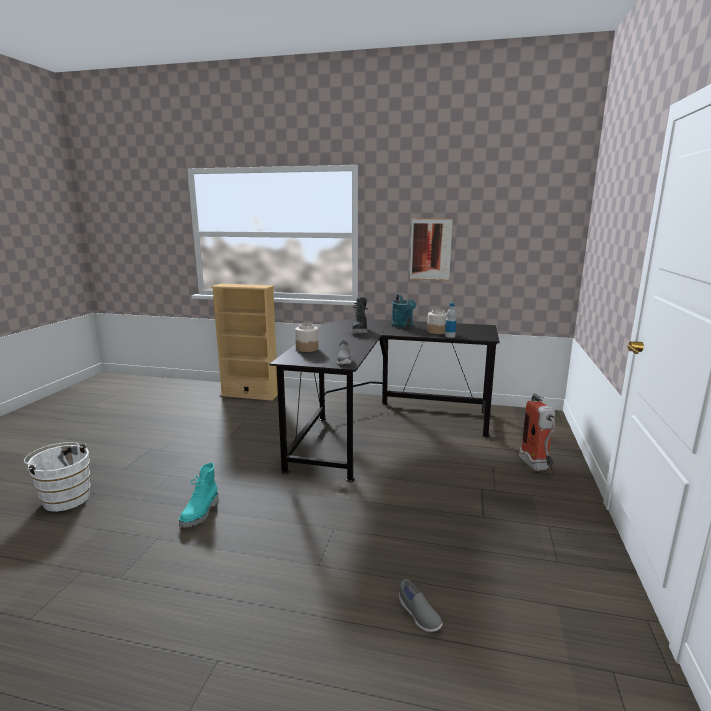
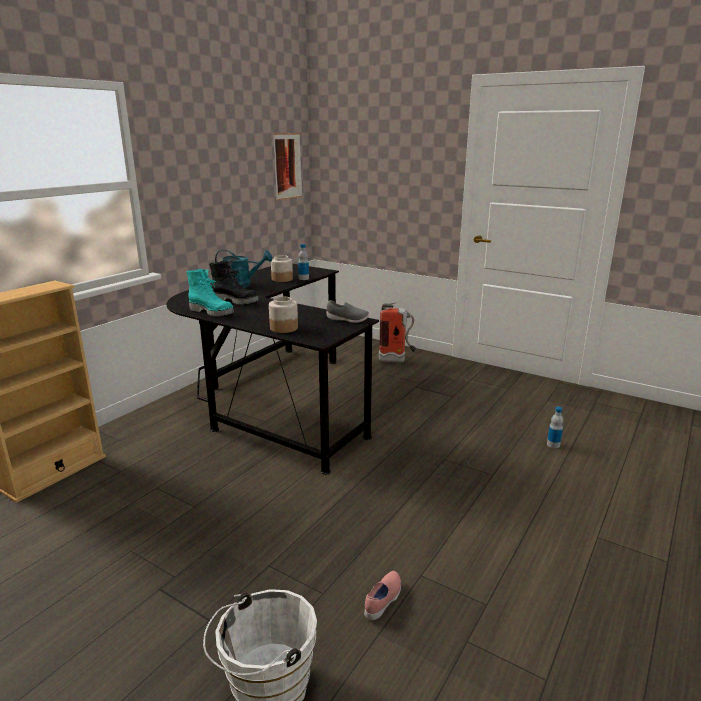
camera: 70 degrees left, 5 degrees up
(130, 525) = (383, 601): none -> pink shoe
(201, 513) = (382, 538): turquoise boot -> turquoise boot (212, 312)
(418, 615) = (553, 445): grey shoe -> bottle
(430, 249) = (212, 193): picture -> picture (287, 166)

